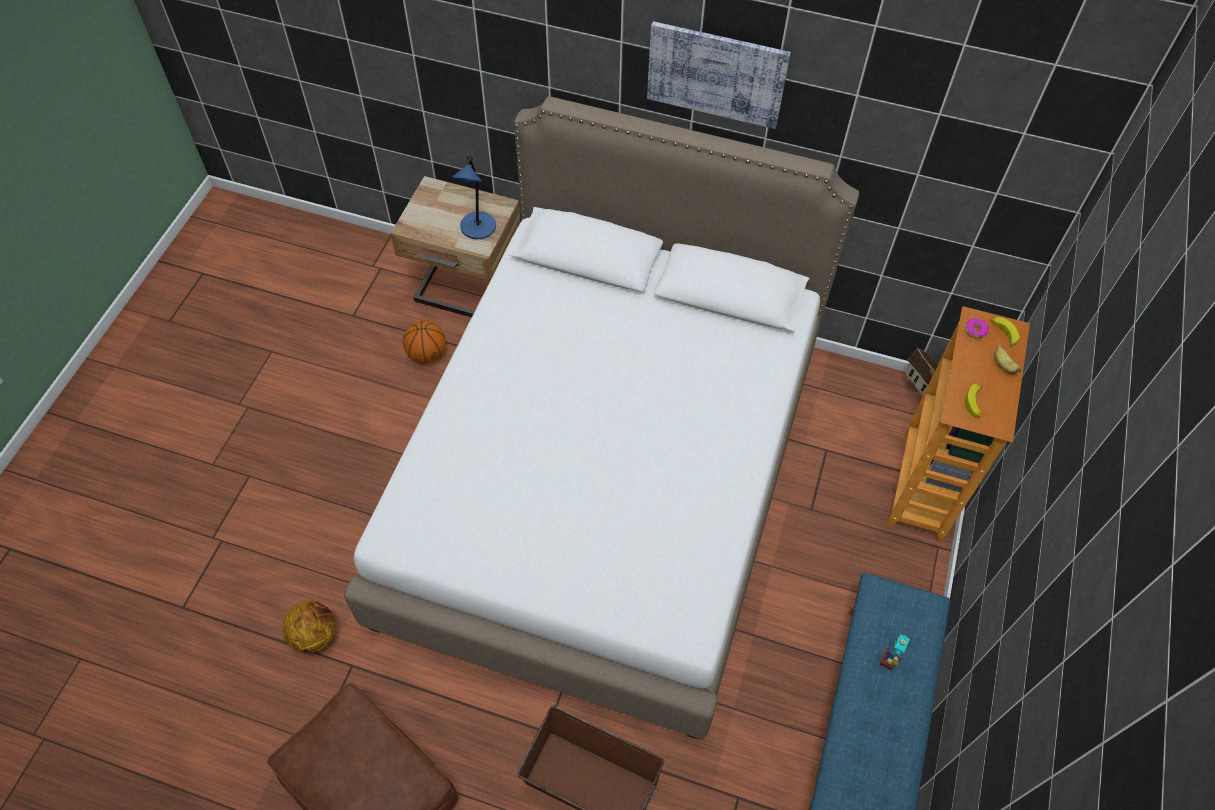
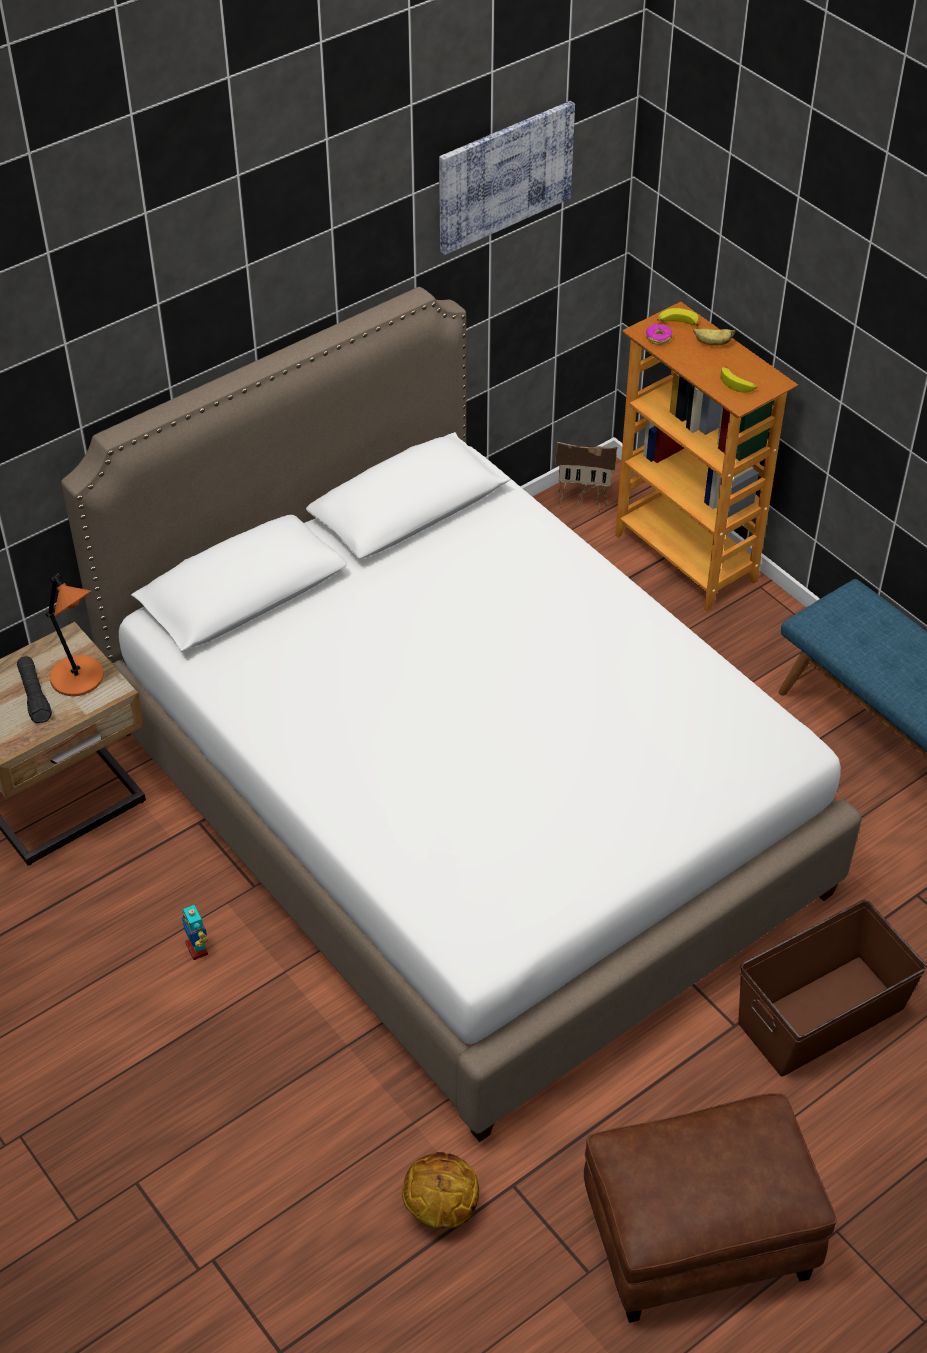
camera: 55 degrees left, 10 degrees down
(427, 354) = (124, 892): basketball -> none
(450, 217) = (34, 696): none -> black flashlight
(478, 228) = (79, 678): blue table lamp -> orange table lamp
(716, 74) = (273, 268): picture -> picture (504, 176)
(889, 659) = (891, 652): toy robot -> toy robot (197, 948)

